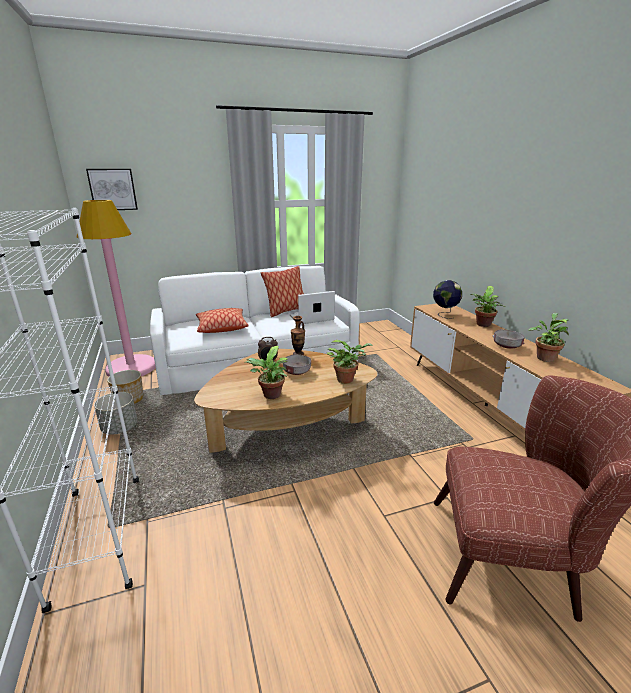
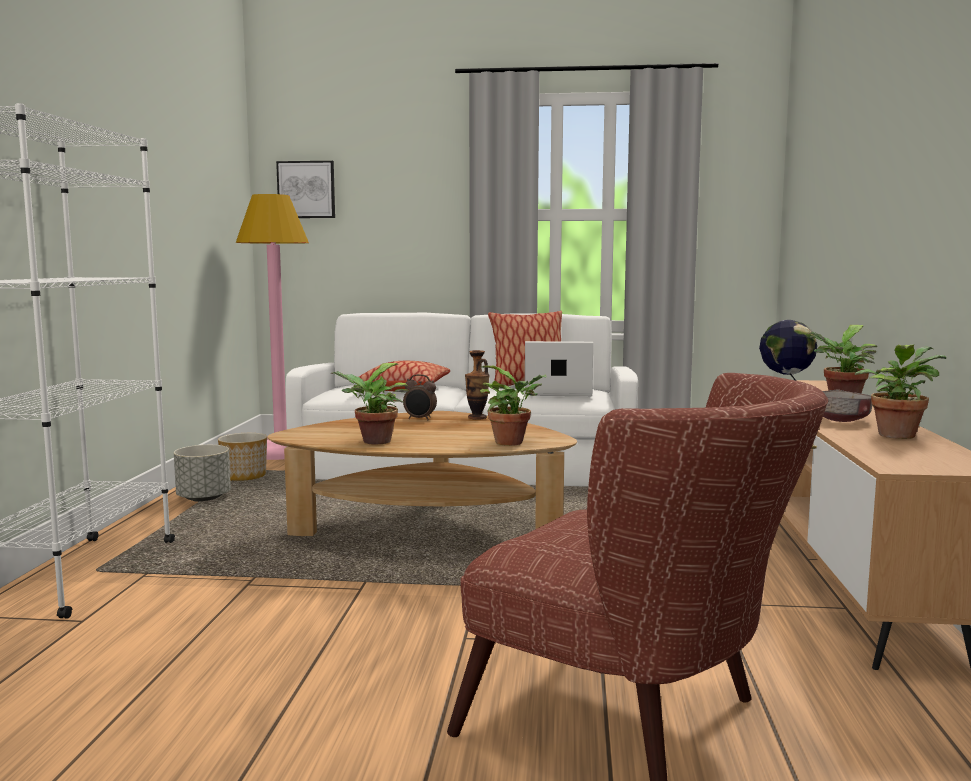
camera: 25 degrees right, 15 degrees down
(296, 372) = (446, 430): grey bowl -> none

